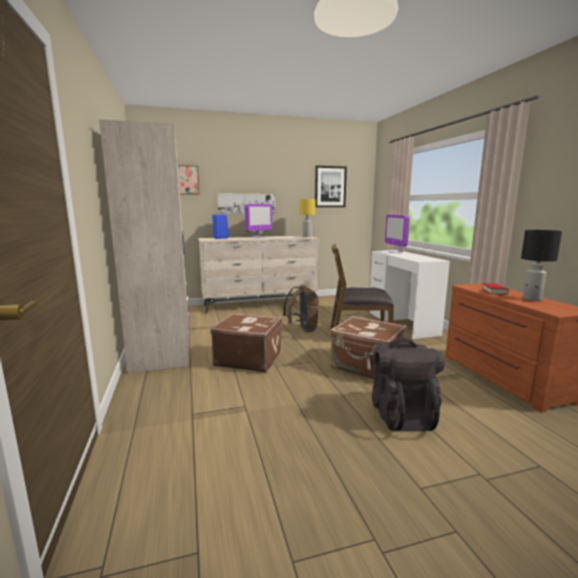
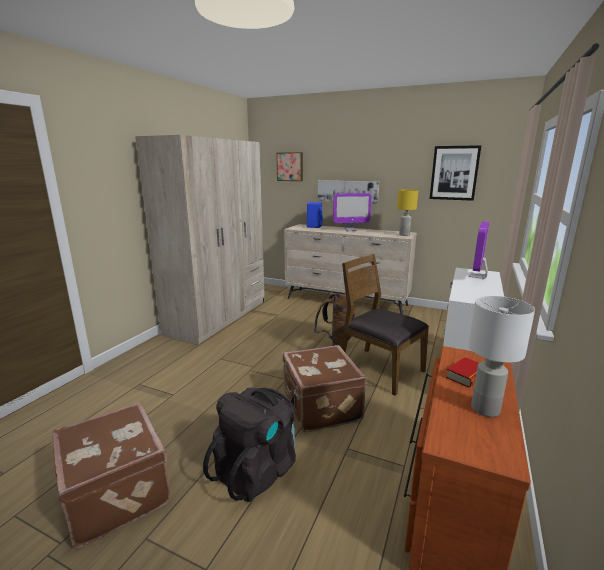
camera: 40 degrees right, 5 degrees up
(248, 359) = (242, 355): brown suitcase -> brown suitcase (119, 491)
(532, 299) = (485, 409): black table lamp -> white table lamp

